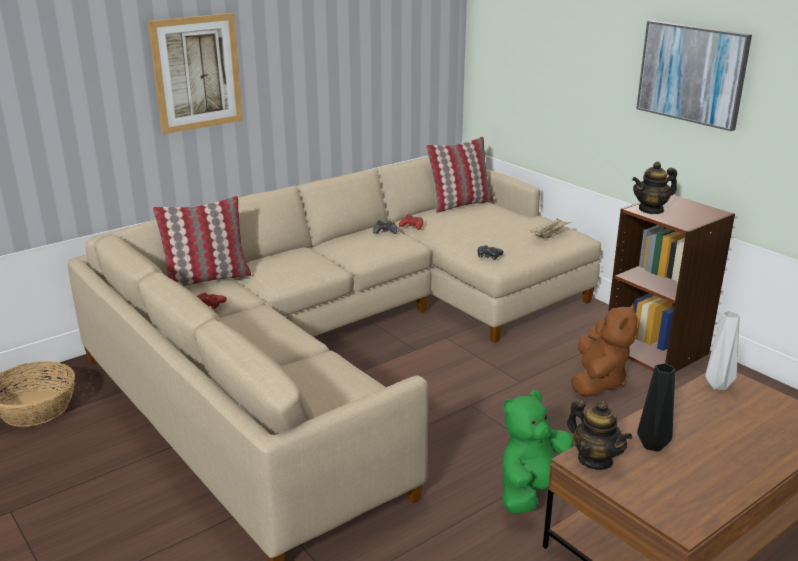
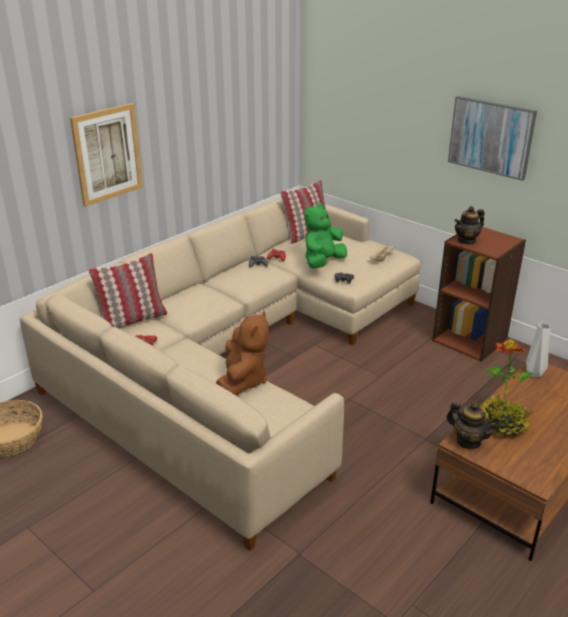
camera: 10 degrees left, 5 degrees up
(533, 493) = (413, 463): green plush toy -> green plush toy (323, 263)
(598, 382) = (435, 370): brown plush toy -> brown plush toy (242, 381)
(651, 444) = (502, 425): black vase -> potted plant

